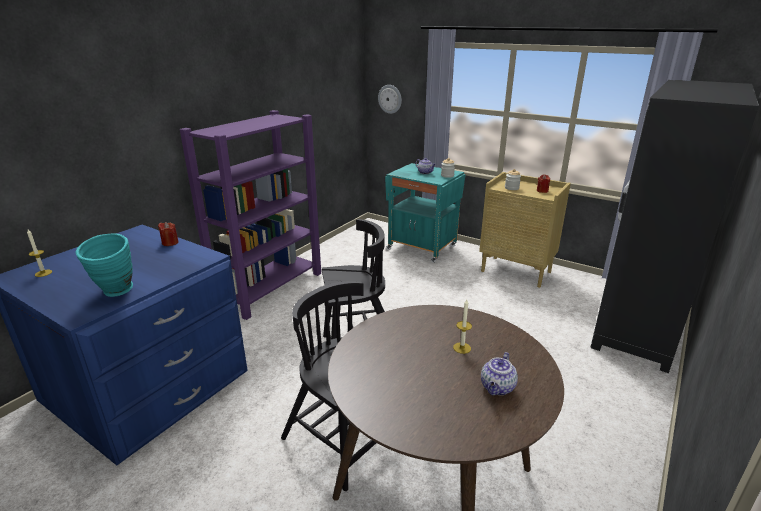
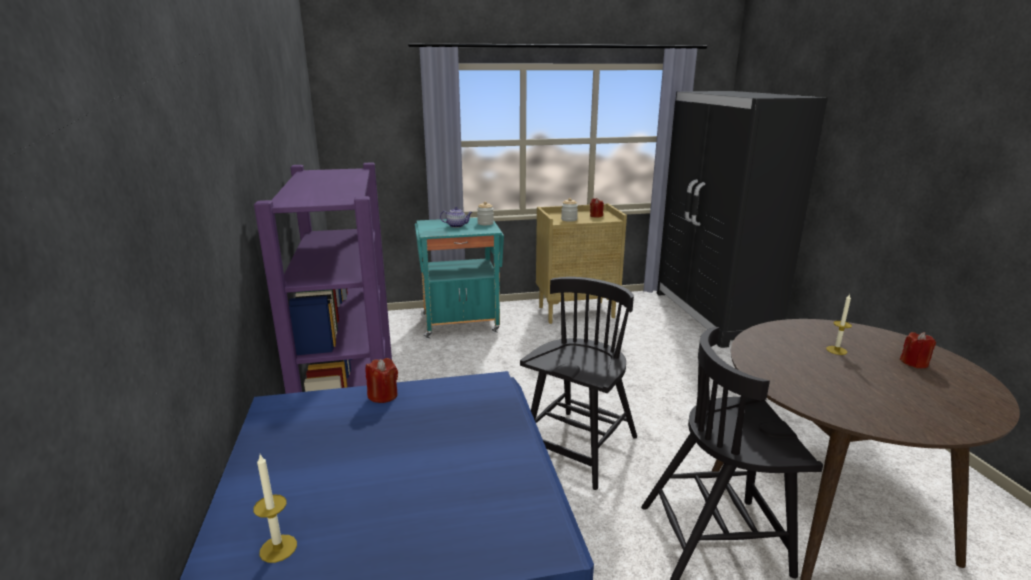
camera: 45 degrees left, 5 degrees down
(116, 293) = (499, 488): turquoise vase -> none
(390, 99) = (360, 142): wall clock -> none
(497, 388) = (914, 363): teapot -> red candle

